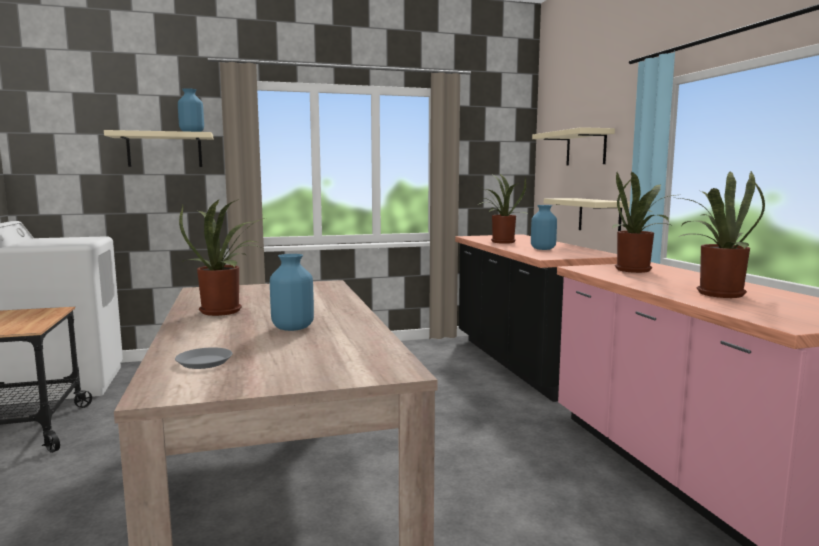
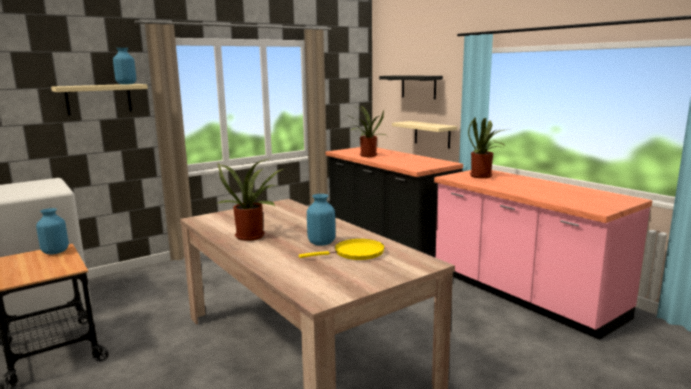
camera: 20 degrees left, 5 degrees up
(204, 362) = (309, 275): grey plate -> none
(315, 345) = (355, 253): none -> yellow frying pan
(542, 249) = (403, 161): blue vase -> blue vase (55, 252)
(586, 148) = (418, 87): beige shelf -> black shelf
(715, 293) = (543, 191): potted plant -> none

